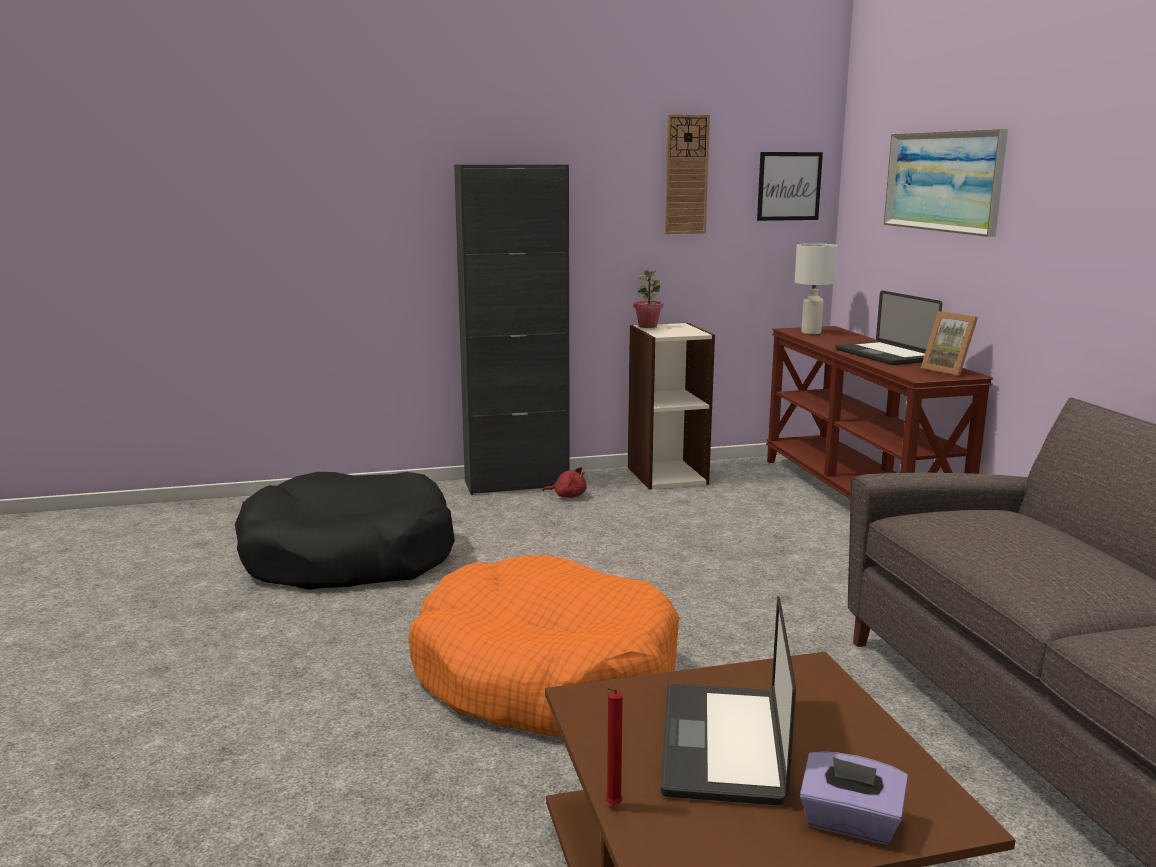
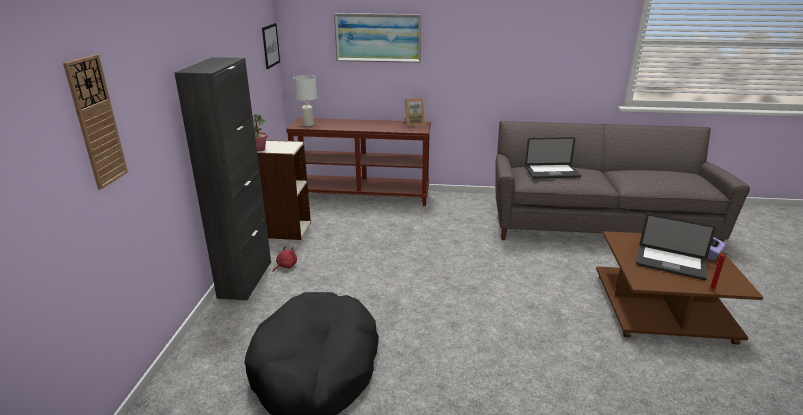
camera: 70 degrees left, 10 degrees up
(545, 676) = (506, 318): orange dog bed -> none
(686, 175) = (246, 49): wall clock -> wall clock (96, 122)
(884, 355) = (374, 125): laptop -> laptop (552, 172)

